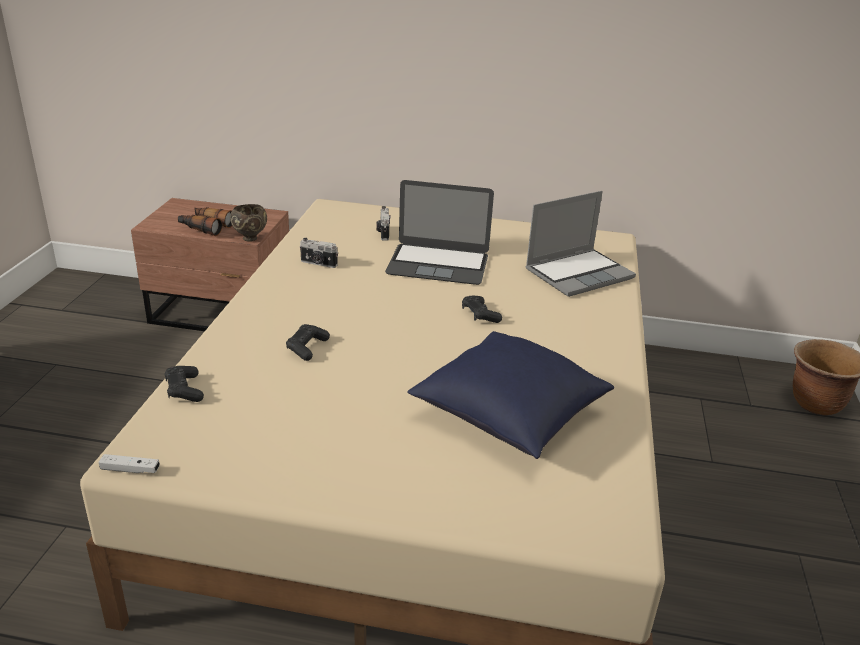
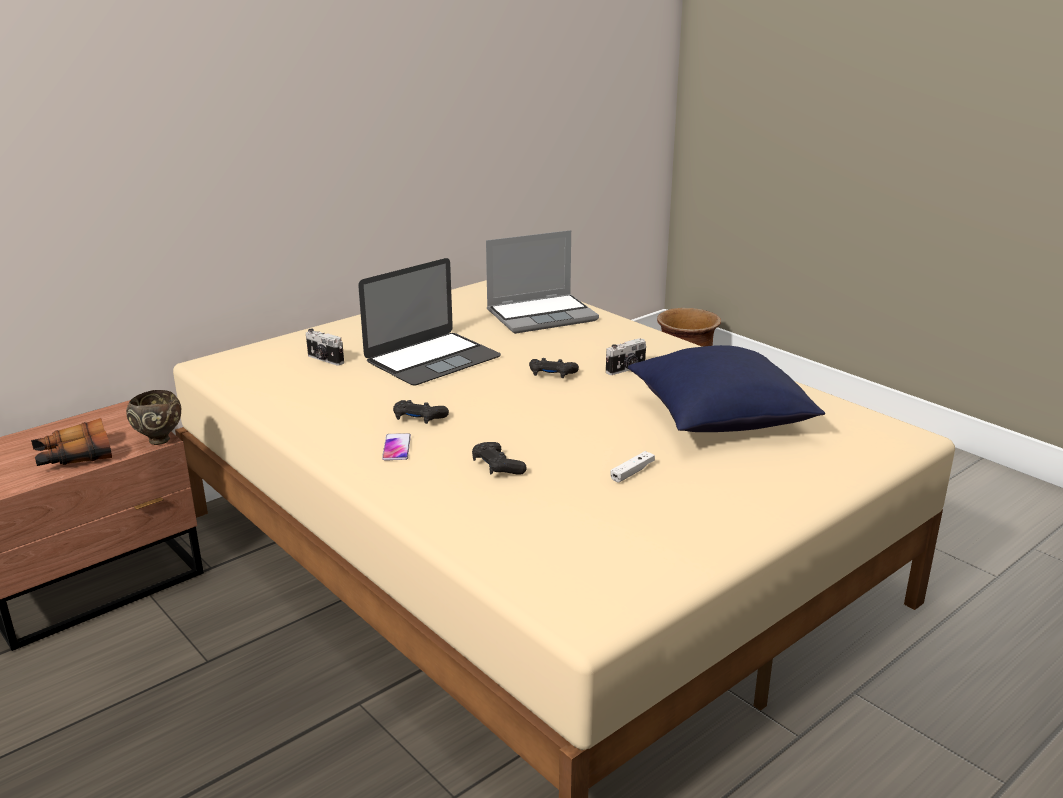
camera: 50 degrees left, 5 degrees down
(130, 470) = (606, 625): white game controller -> white game controller (632, 472)
(184, 390) = (490, 555): black game controller -> black game controller (418, 418)
(292, 303) = (396, 448): none -> phone
(318, 263) = (334, 409): camera -> camera (626, 369)
(579, 273) = (542, 315): laptop -> laptop turned 60 degrees clockwise

